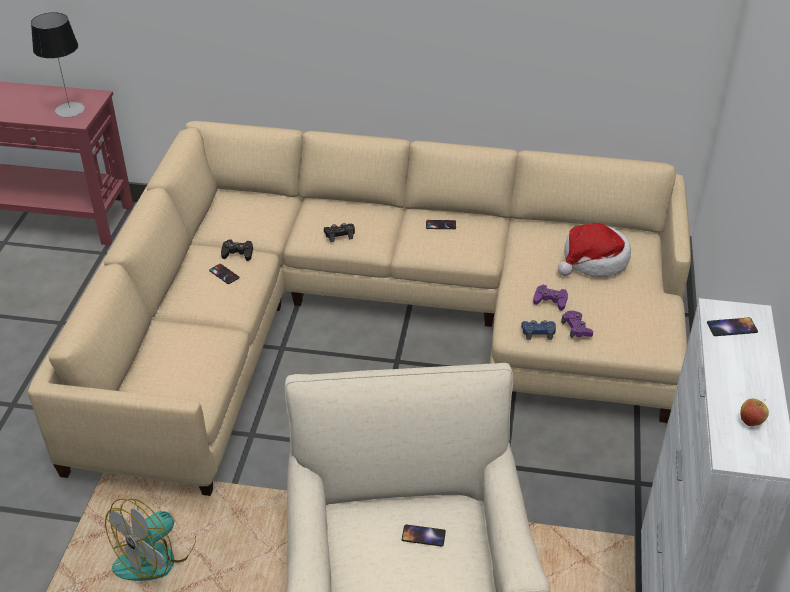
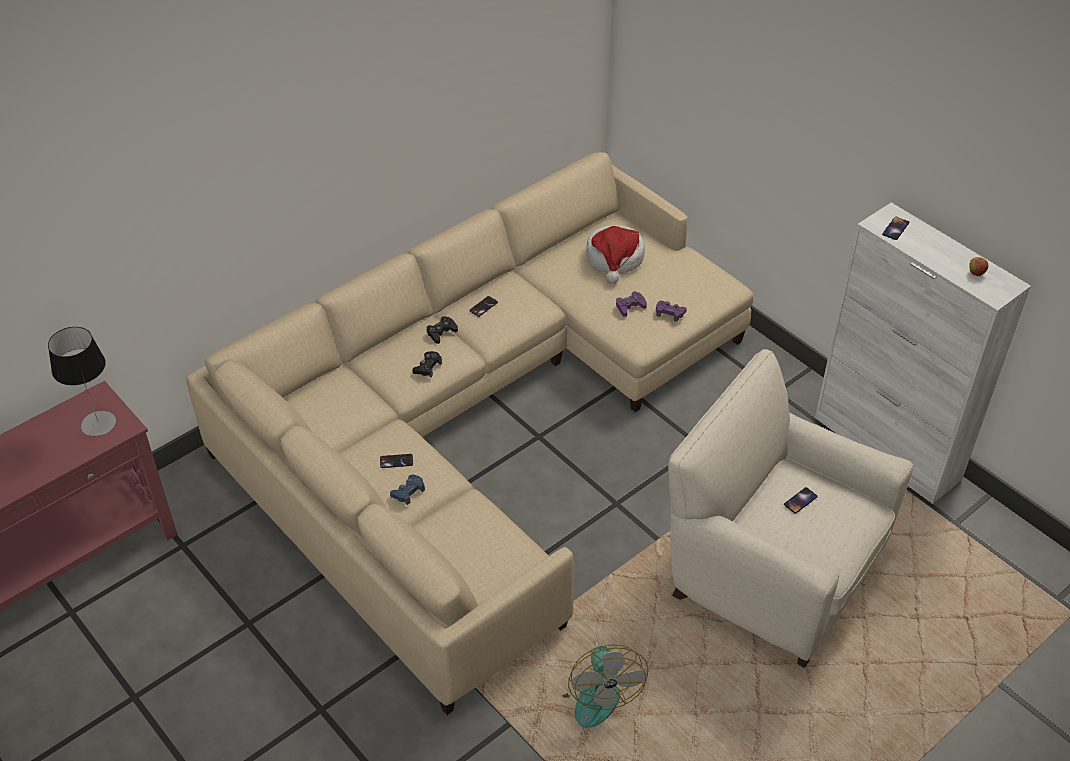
camera: 50 degrees left, 5 degrees up
(238, 253) = (378, 439): black game controller -> black game controller (441, 332)
(538, 332) = (652, 333): blue game controller -> blue game controller (408, 492)

